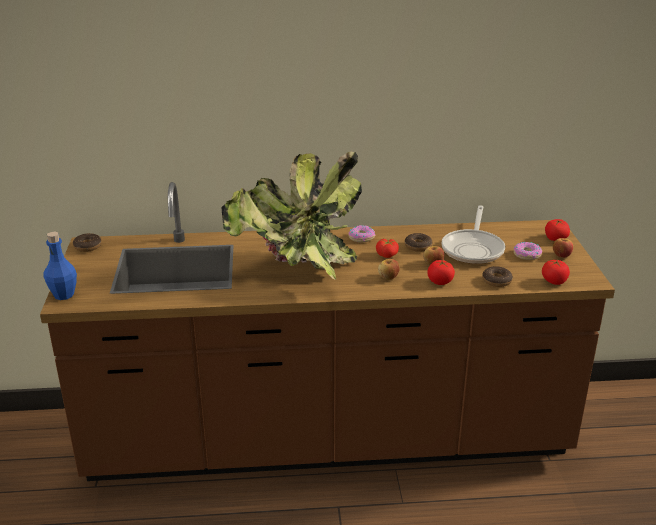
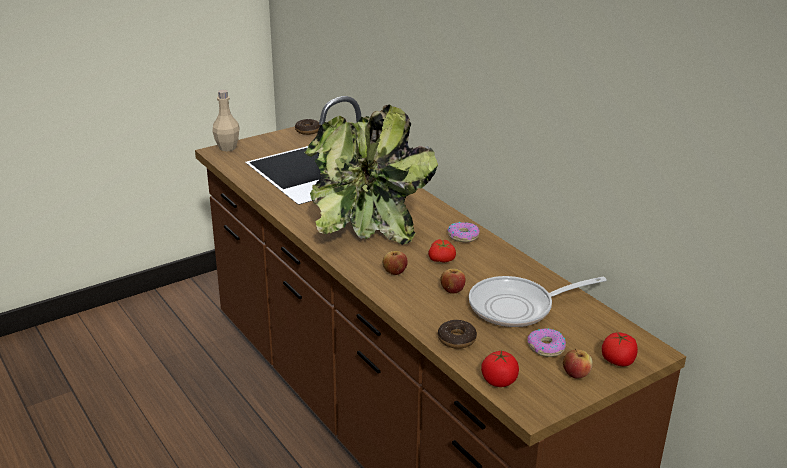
camera: 60 degrees right, 0 degrees up
(63, 295) = (227, 148): blue bottle -> beige bottle
(418, 246) = (482, 272): donut -> none
(440, 281) = (417, 303): tomato -> none

